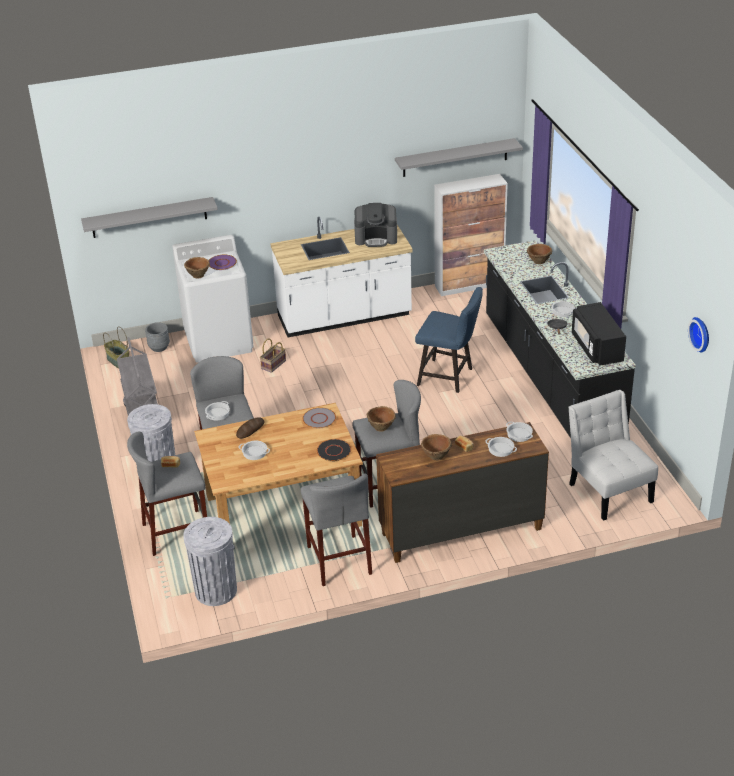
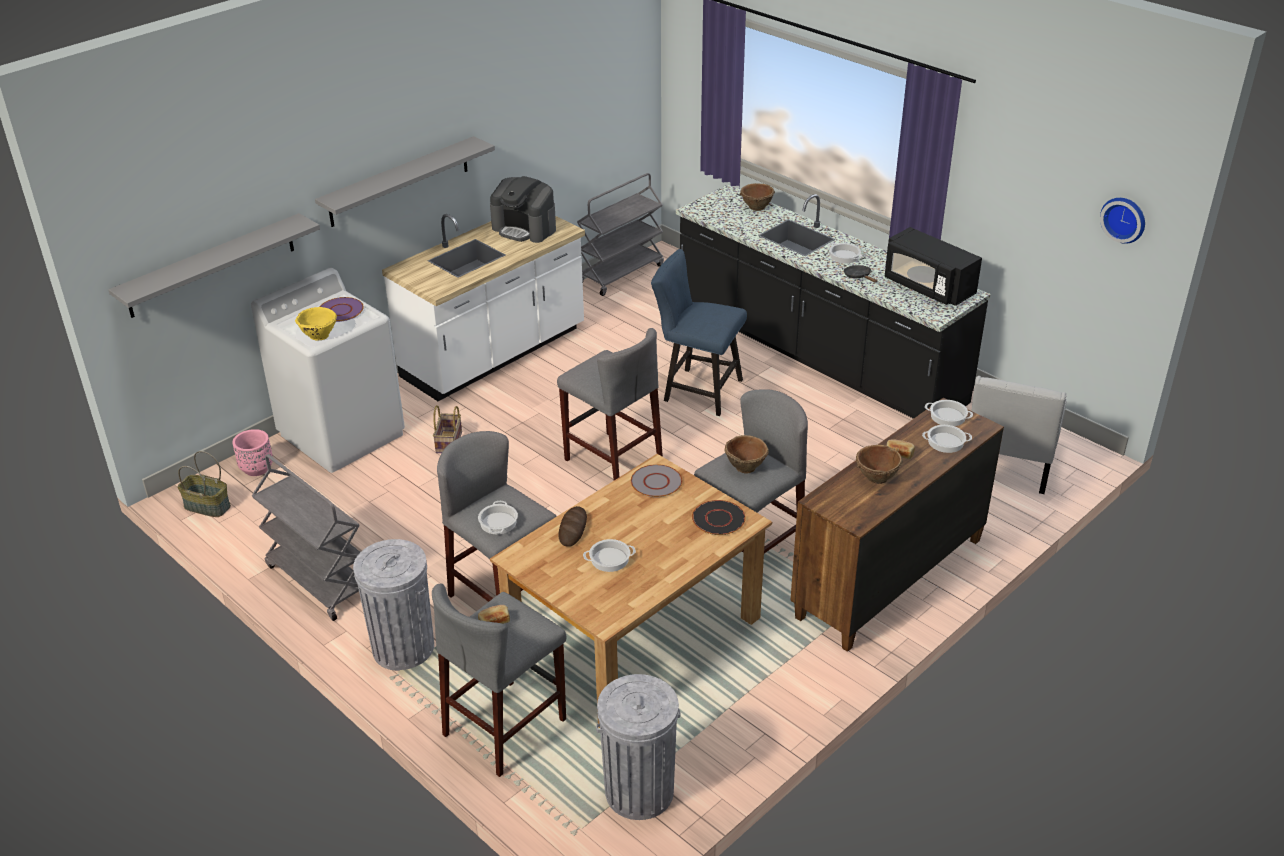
camera: 30 degrees left, 0 degrees up
(159, 347) = (256, 468): grey planter -> pink planter
(198, 275) = (318, 335): brown bowl -> yellow bowl
(339, 560) = (771, 676): grey stool -> grey stool (613, 461)
(376, 238) = (525, 229): coffee machine -> coffee machine turned 60 degrees clockwise
(449, 377) = (697, 390): blue chair -> blue chair turned 150 degrees counterclockwise
(455, 157) = (590, 97): grey shelf -> grey shelf (399, 182)
(469, 285) = (621, 273): cabinet -> grey cart
(608, 490) = (1007, 465): white chair -> white chair turned 105 degrees counterclockwise

